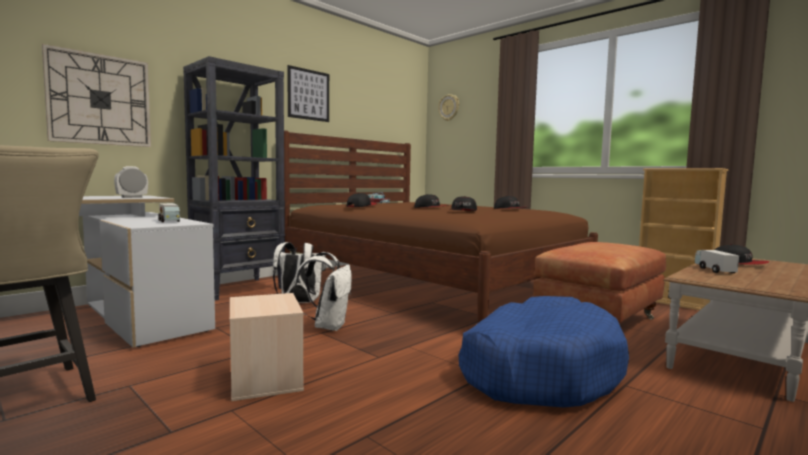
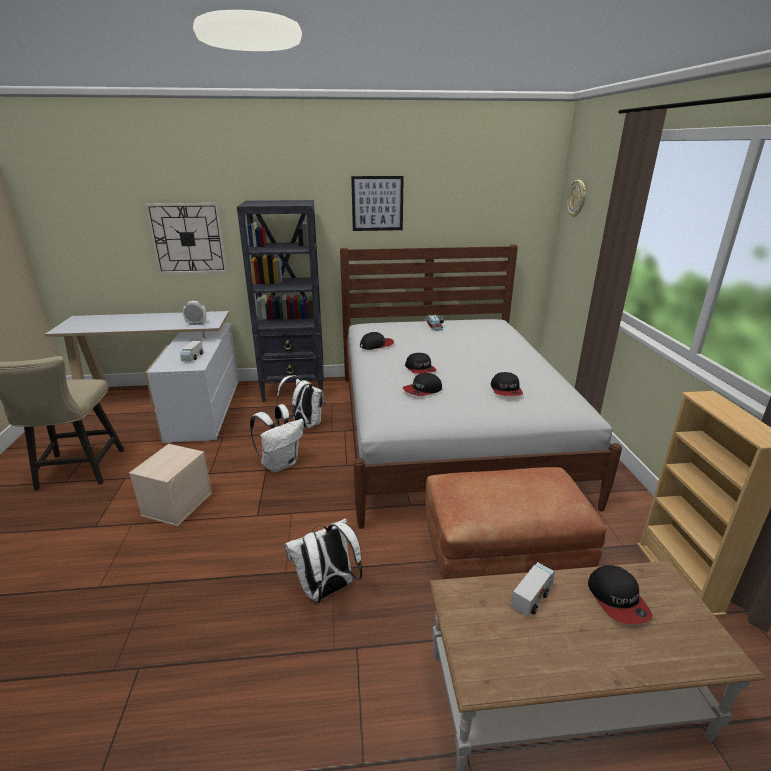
camera: 40 degrees right, 20 degrees up
(431, 283) = (448, 431): brown bed -> white bed
(538, 370) = (327, 590): blue dog bed -> white backpack

